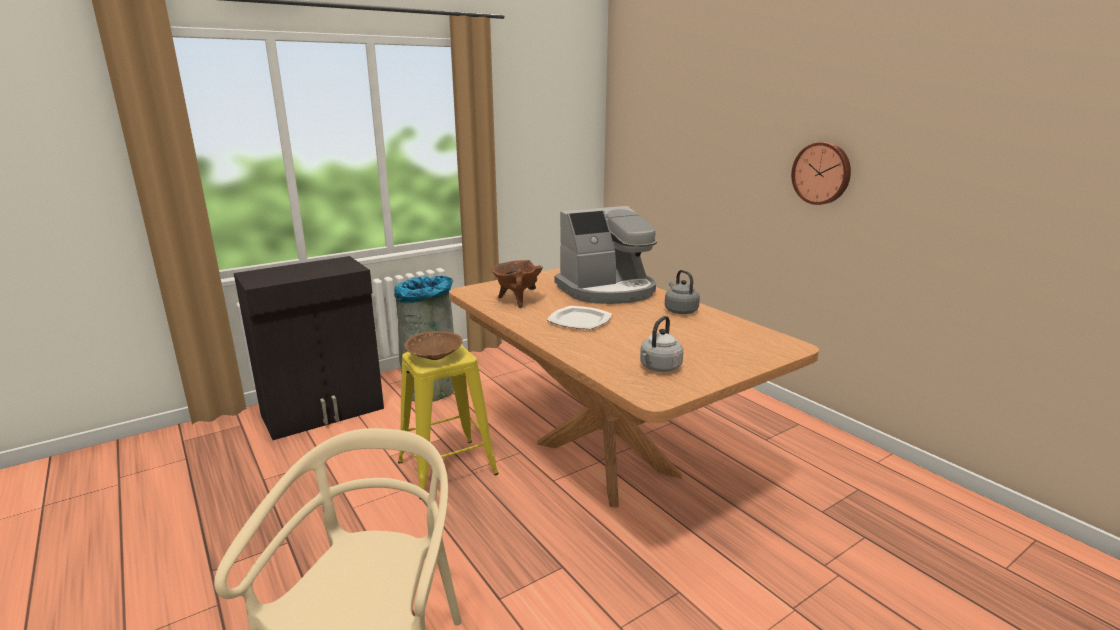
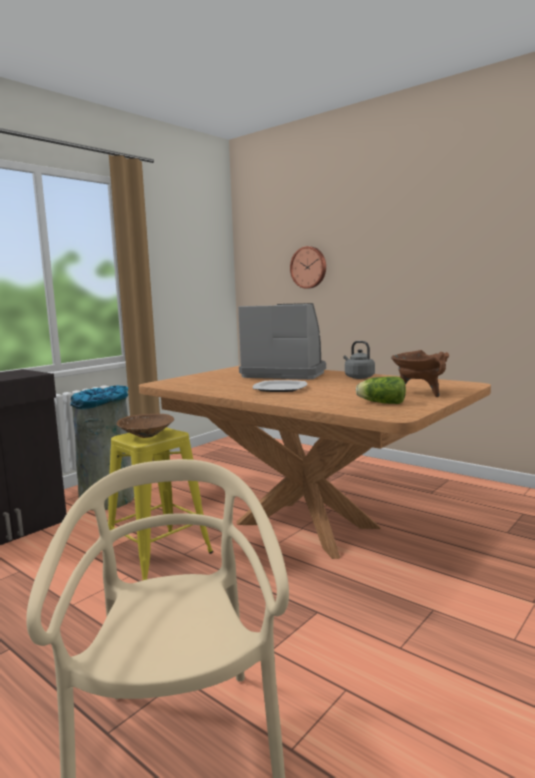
camera: 15 degrees left, 10 degrees down
(517, 301) = (210, 384): brown cooking pot -> brown cooking pot (420, 393)
(607, 290) = (285, 374): coffee machine -> coffee machine turned 120 degrees counterclockwise
(659, 368) = (380, 403): grey kettle -> lettuce
(822, 173) = (437, 269): wall clock -> wall clock (309, 267)

